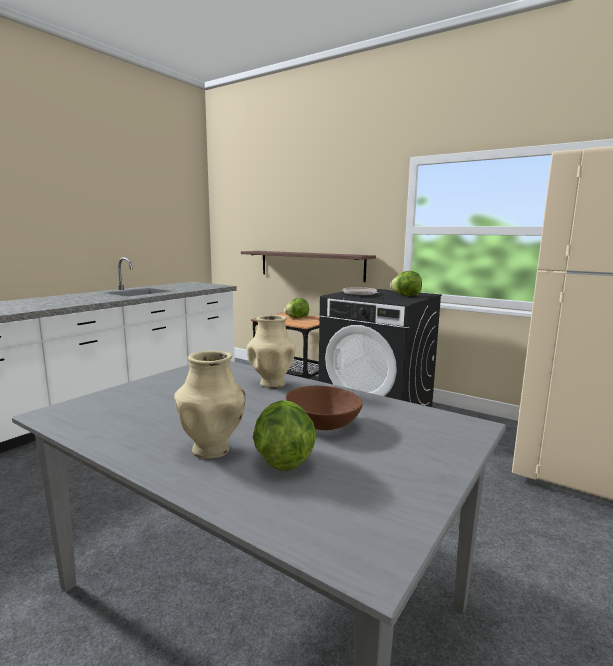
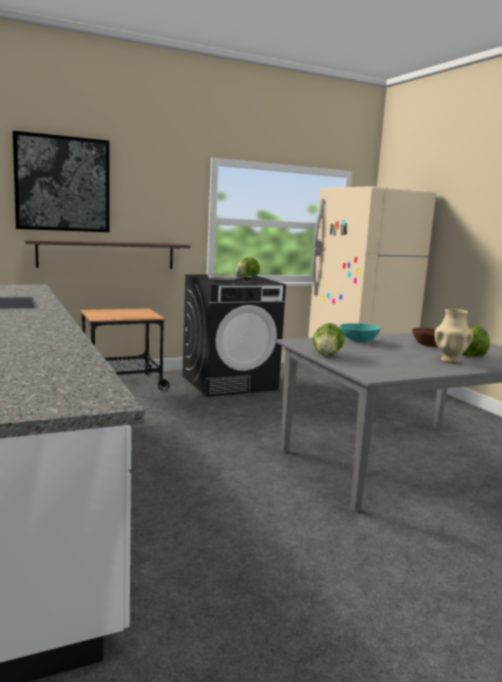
camera: 60 degrees left, 0 degrees up
(272, 384) = (359, 340): beige vase -> turquoise bowl
(280, 204) = (62, 184): none -> picture
(297, 317) = (118, 312): lettuce -> lettuce (327, 355)

